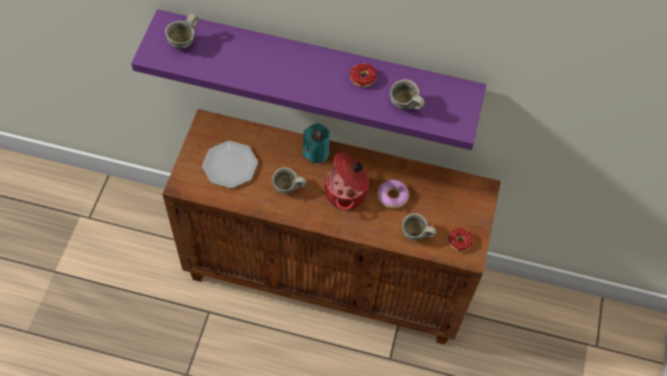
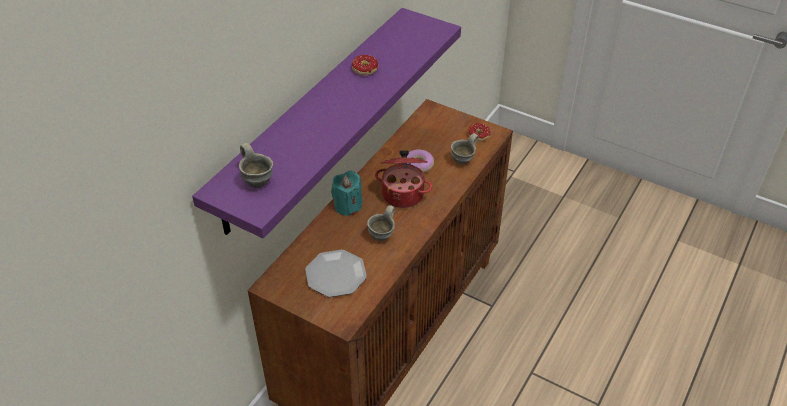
camera: 70 degrees left, 15 degrees down
(404, 107) = (408, 53): grey mug -> none

